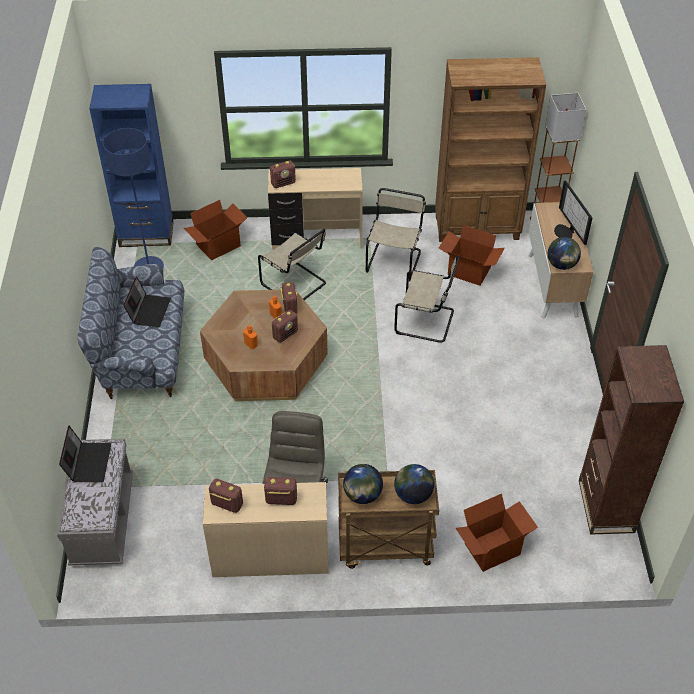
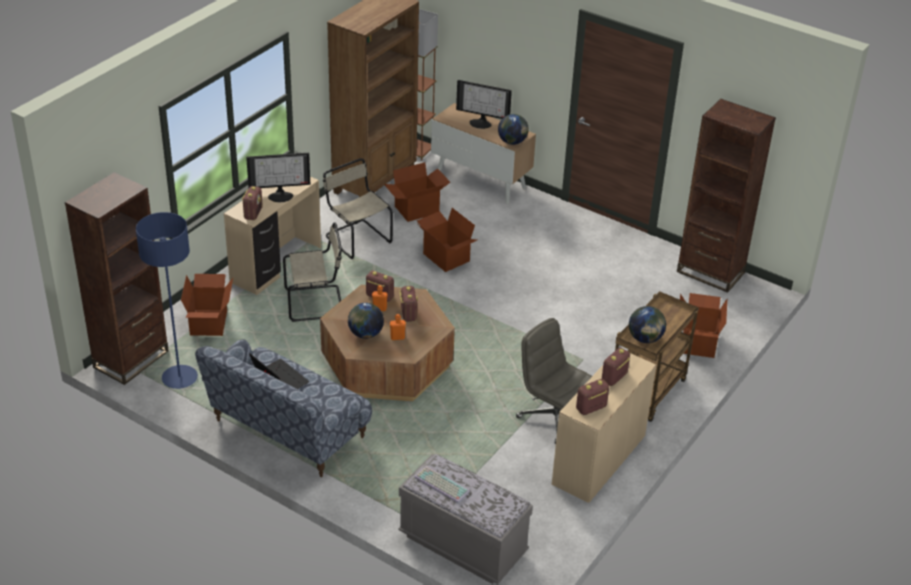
camera: 55 degrees left, 10 degrees down
(88, 462) = (440, 485): laptop -> keyboard
(146, 234) = (131, 359): blue bookcase -> brown bookcase
(321, 183) = (281, 195): none -> monitor
(413, 495) = (668, 315): globe -> globe (365, 334)
(427, 322) = (445, 258): beige chair -> cardboard box

